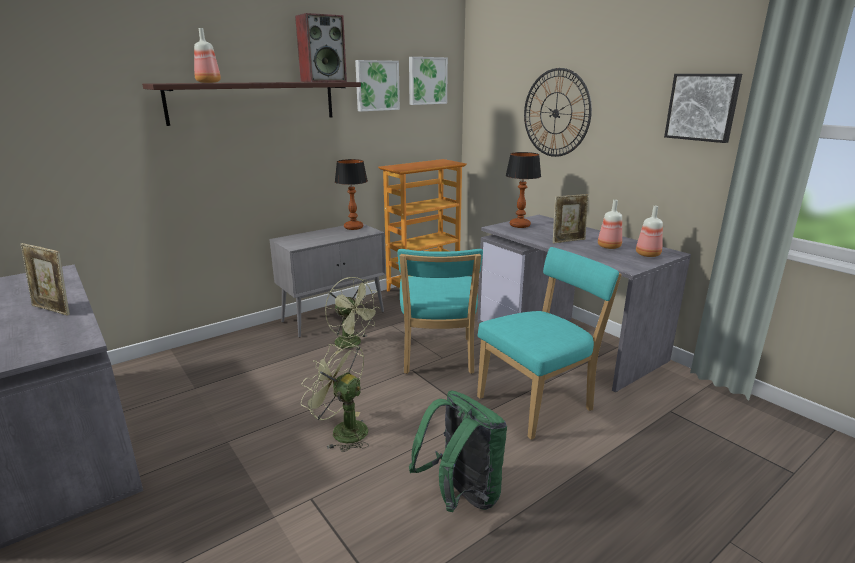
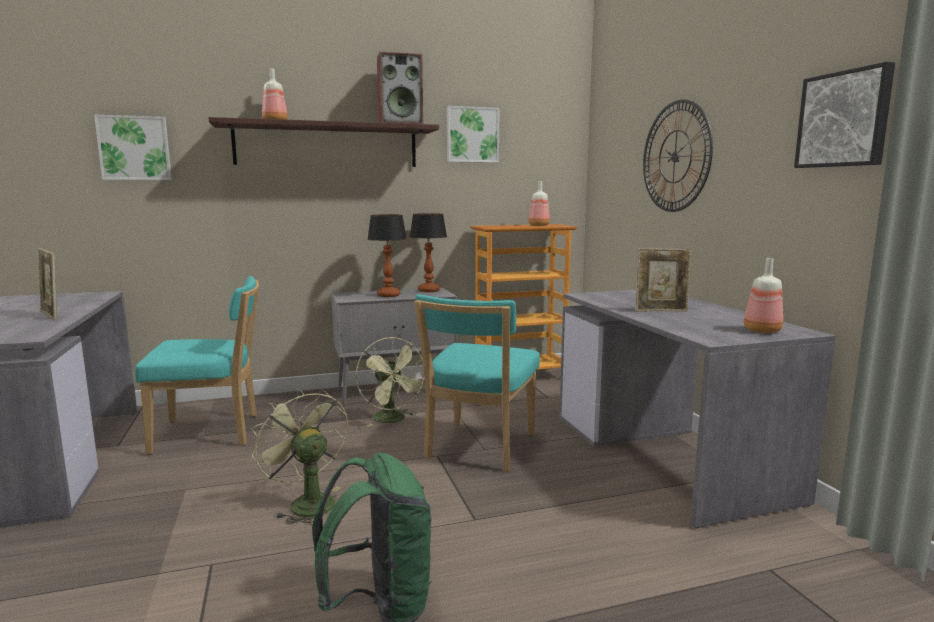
camera: 20 degrees right, 10 degrees down
(427, 80) = (537, 132): picture -> picture (135, 148)
(520, 225) = (615, 295): table lamp -> table lamp (389, 295)
(539, 402) = (571, 520): turquoise chair -> turquoise chair (212, 433)
(609, 247) = (712, 320): bottle -> bottle (538, 225)

